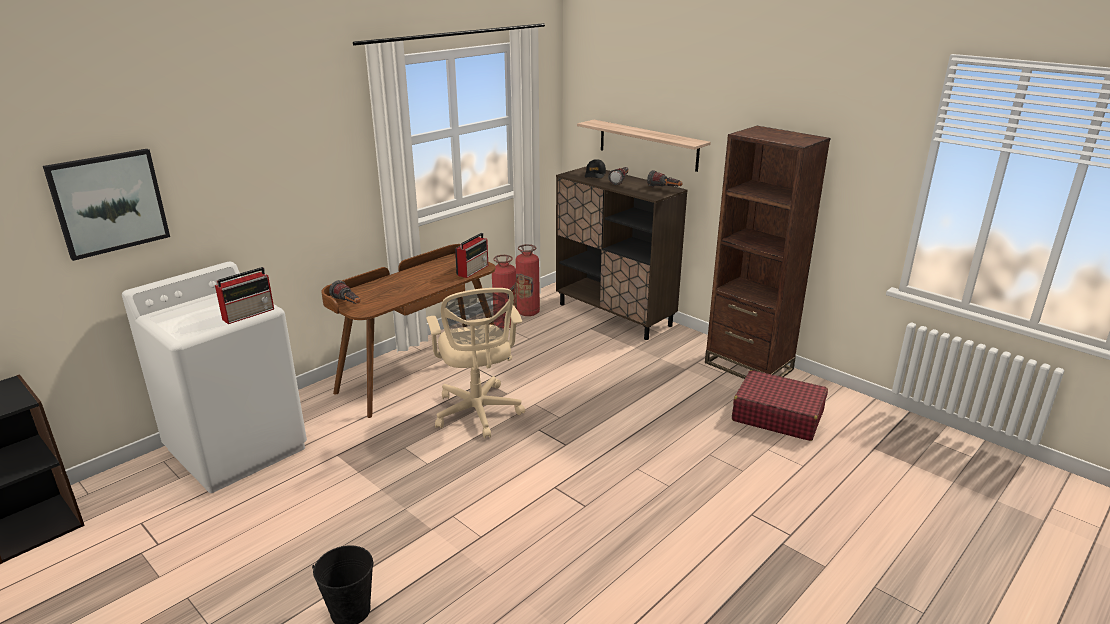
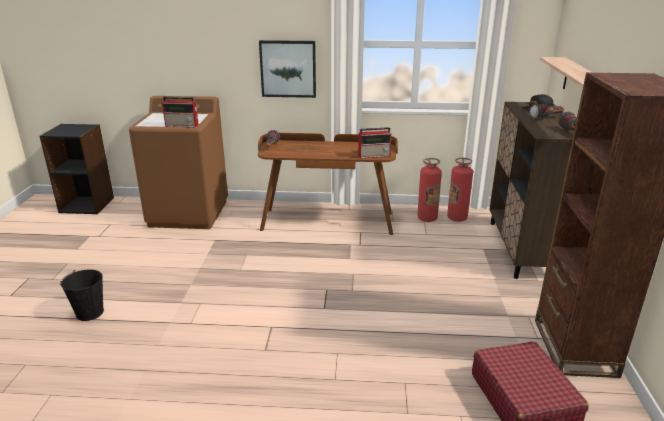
camera: 50 degrees right, 0 degrees up
(109, 203) = (154, 41): picture -> picture (288, 69)
(237, 448) = (189, 213): white washing machine -> brown washing machine
(478, 414) = (312, 260): beige office chair -> none

